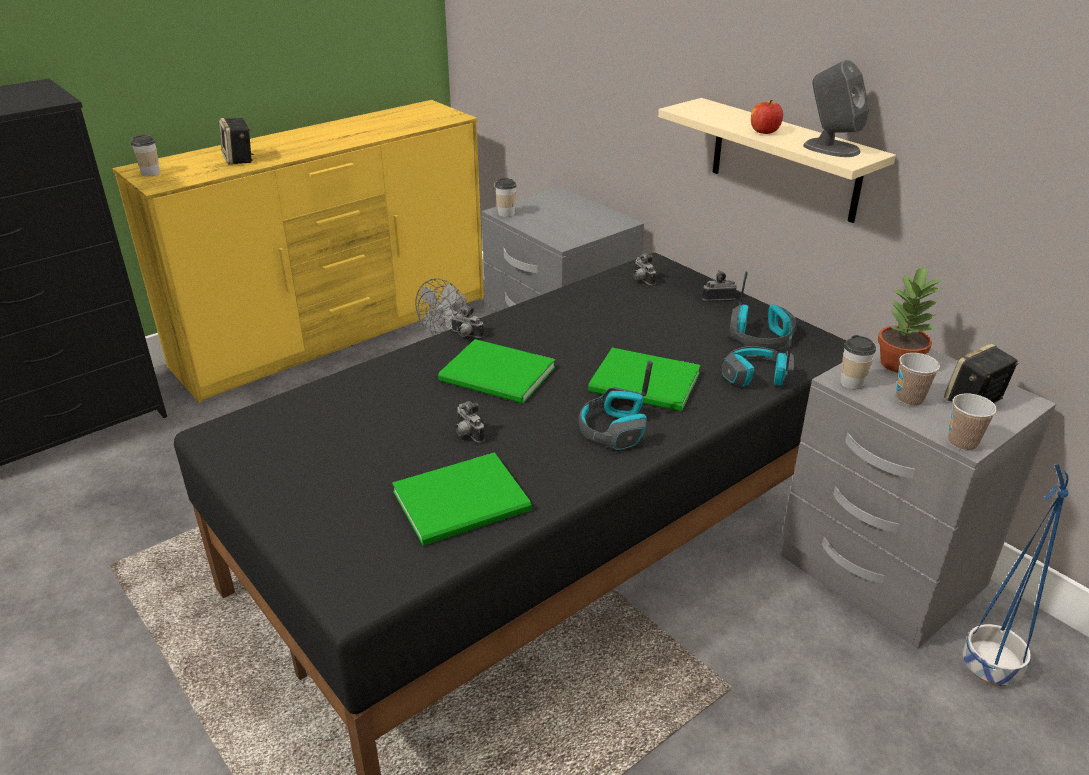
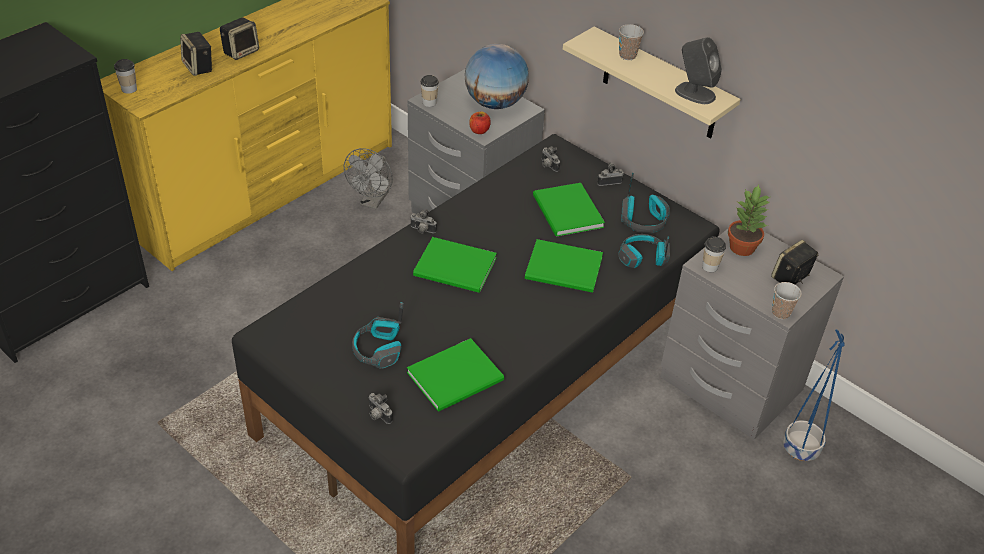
camera: 10 degrees left, 10 degrees up
(293, 149) = (241, 51): none -> speaker
(467, 434) = (446, 322): camera -> camera (378, 415)
(584, 216) = (494, 103): none -> globe
(614, 430) = (548, 312): headphones -> headphones (379, 350)
(658, 325) = (567, 213): none -> green book
(764, 131) = (646, 73): apple -> apple (479, 130)
(909, 399) = (748, 278): cup -> cup (627, 56)

